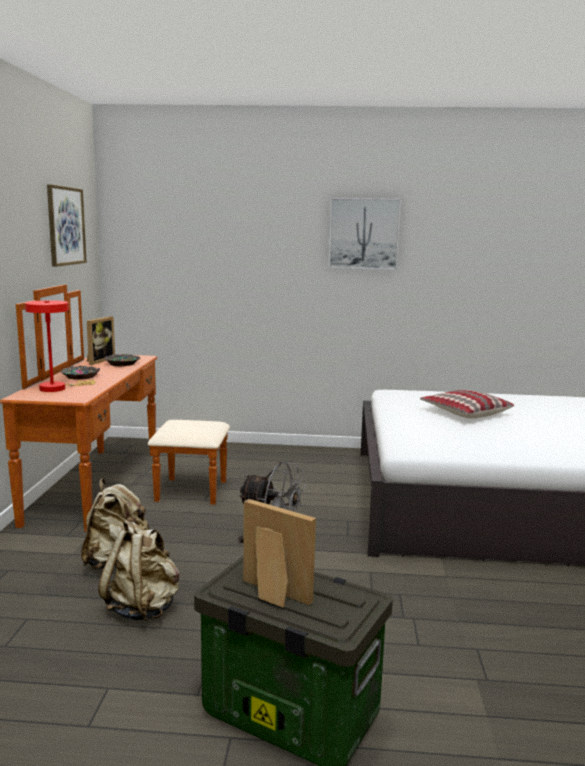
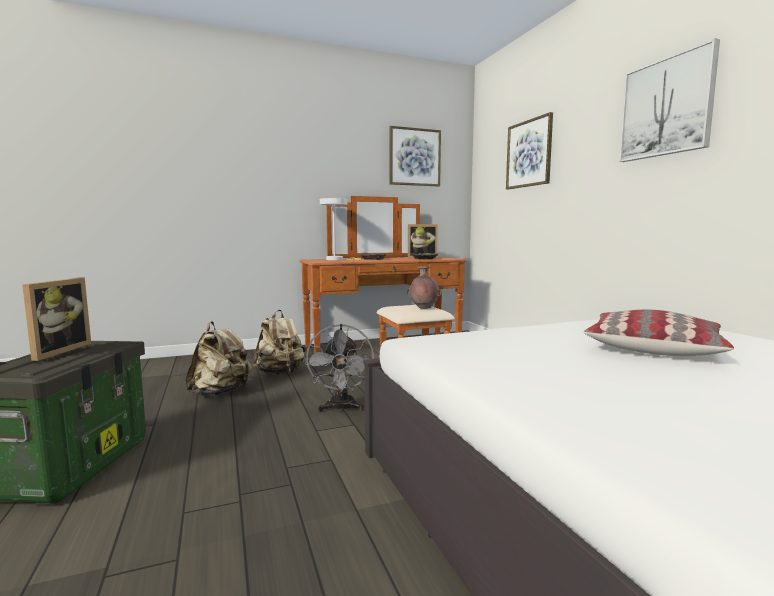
camera: 65 degrees right, 5 degrees down
(57, 388) = (337, 259): red table lamp -> white table lamp
(203, 424) = (423, 308): none -> brown vase
(210, 238) = (529, 153): none -> picture

